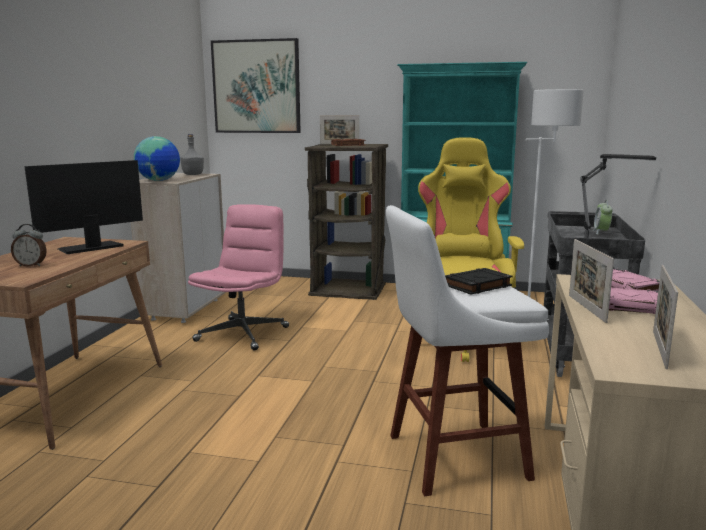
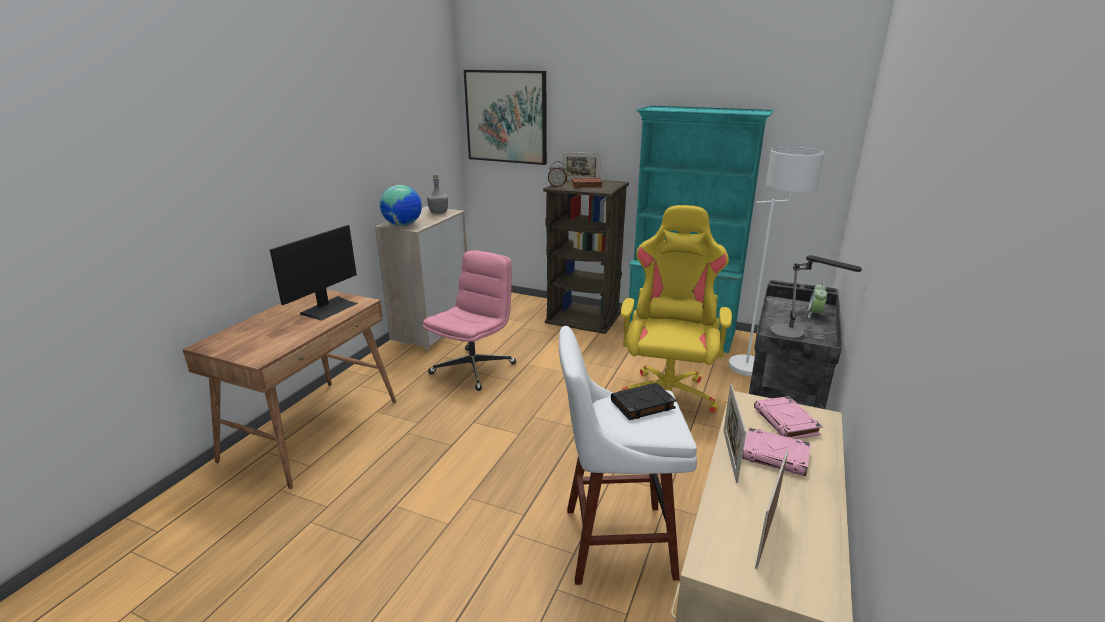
camera: 10 degrees right, 10 degrees up
(31, 265) = (273, 334): alarm clock -> alarm clock (557, 186)
(90, 247) = (329, 308): monitor -> monitor turned 150 degrees clockwise

